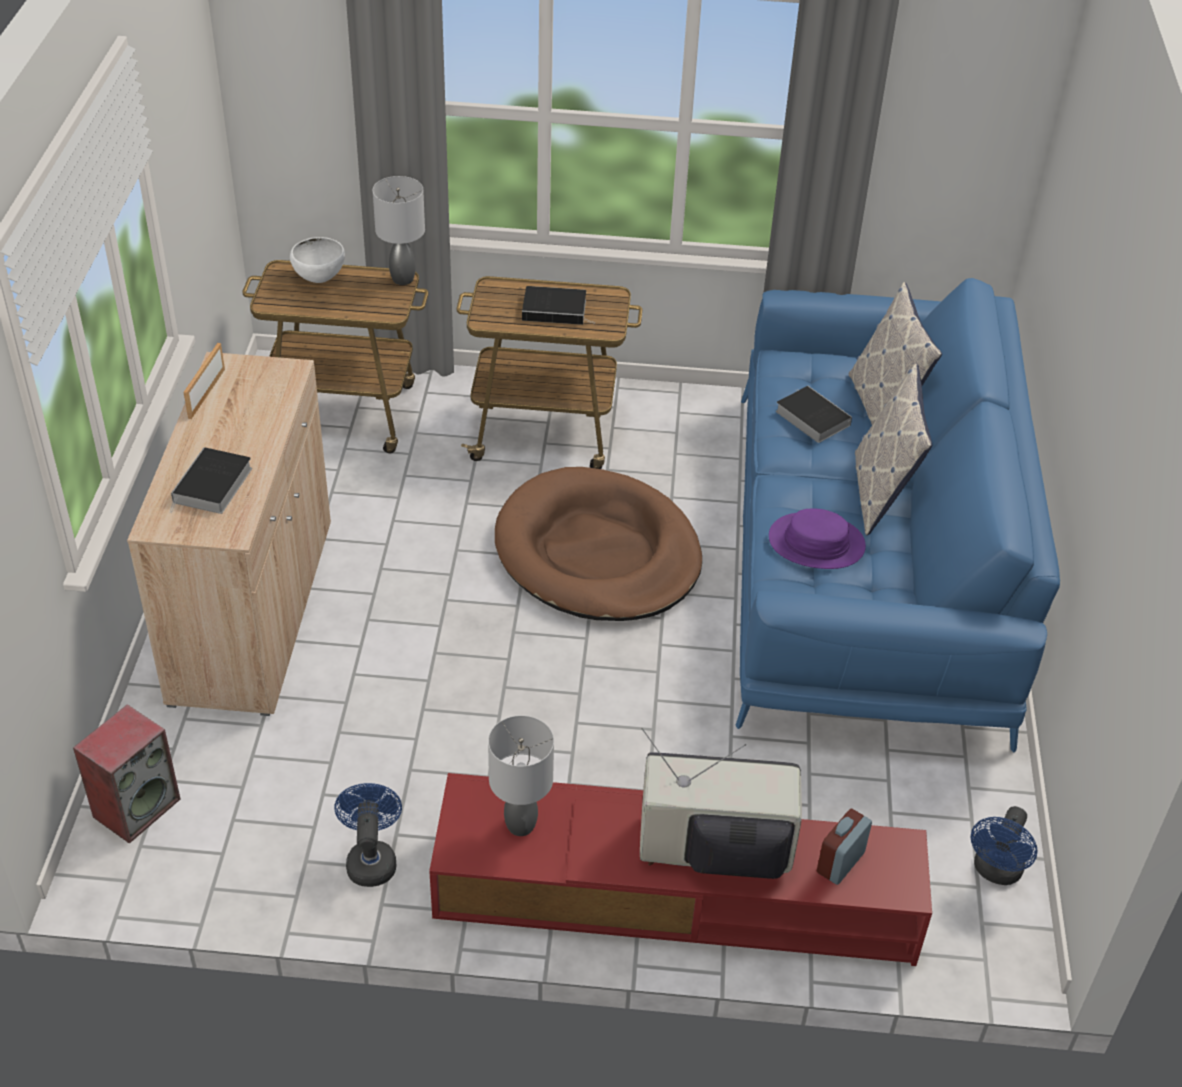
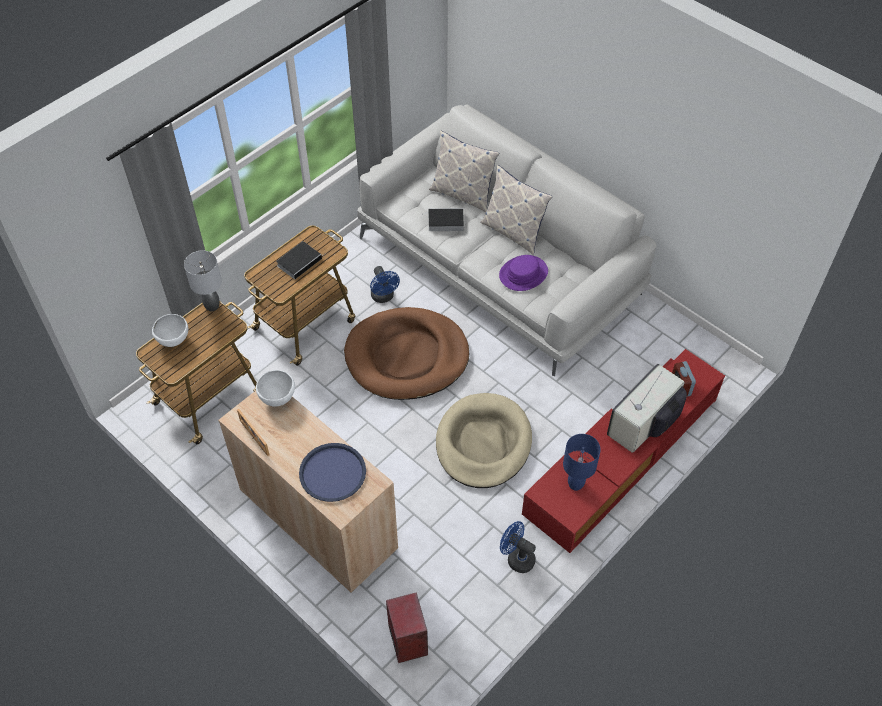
camera: 50 degrees left, 10 degrees up
(212, 487) = (332, 473): book -> blue tray
(287, 381) = (277, 398): none -> white bowl
(520, 824) = (575, 484): grey table lamp -> blue table lamp
(534, 712) = (483, 443): none -> beige dog bed
(865, 561) = (500, 266): blue sofa -> white sofa
(996, 872) = (692, 343): blue fan -> blue fan (384, 297)

